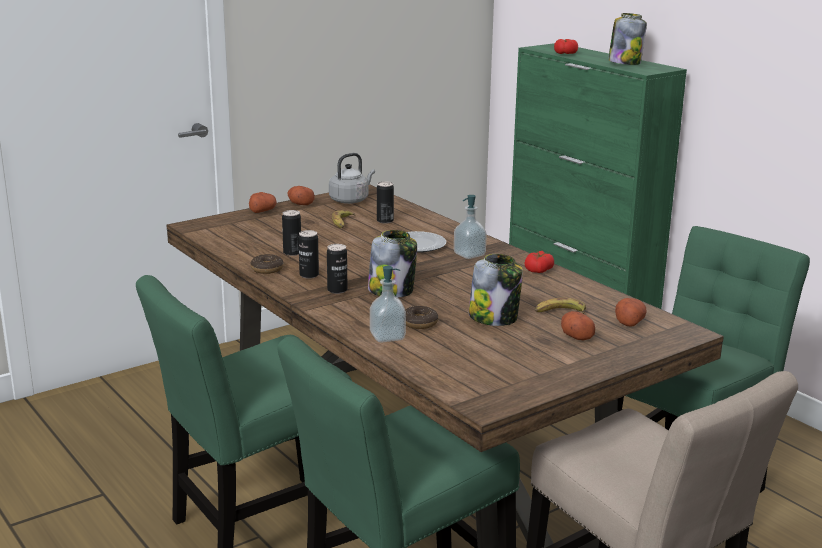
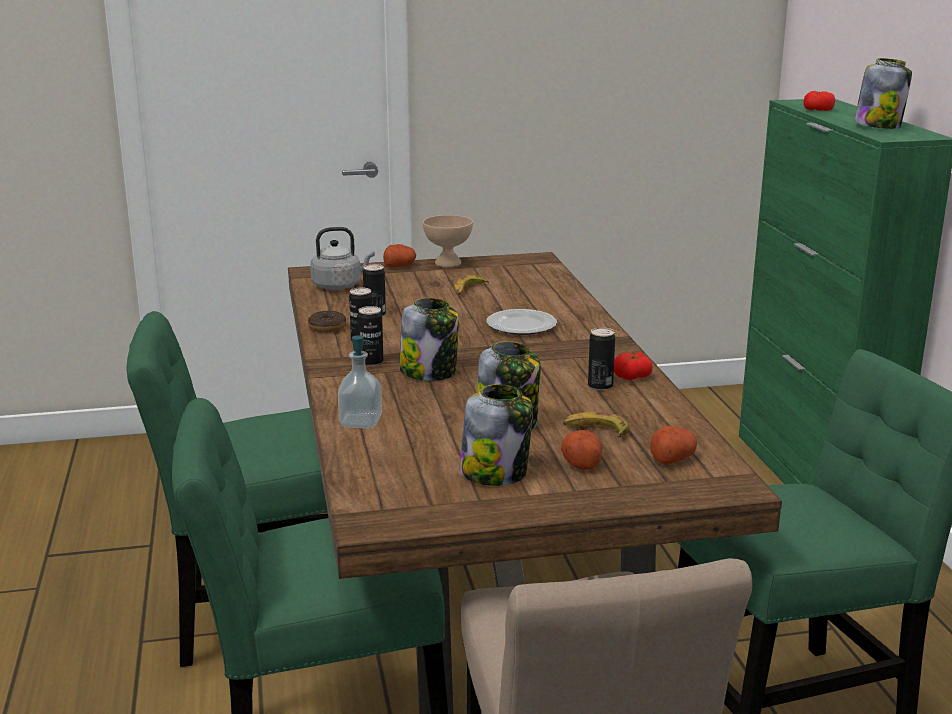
camera: 25 degrees right, 0 degrees up
(300, 203) = (448, 263): potato -> beige bowl
(350, 200) = (508, 266): grey kettle -> grey kettle (339, 286)
(385, 221) = (518, 294): can -> can (600, 385)
(419, 323) = (414, 413): donut -> none
(469, 254) = (569, 345): soap dispenser -> none
(528, 354) = (495, 473): none -> jar

